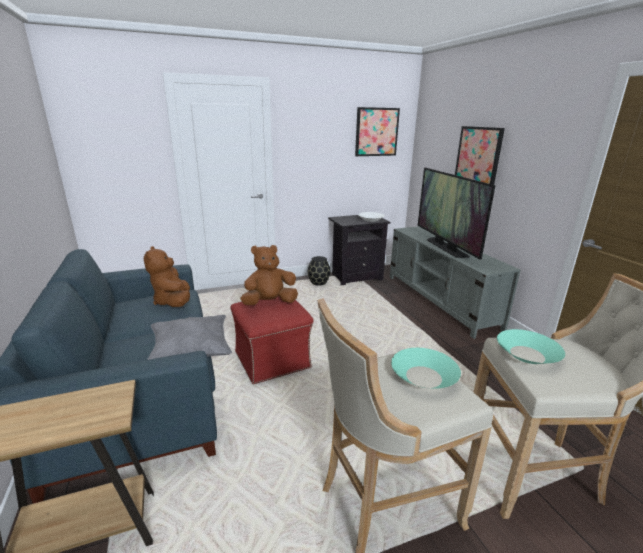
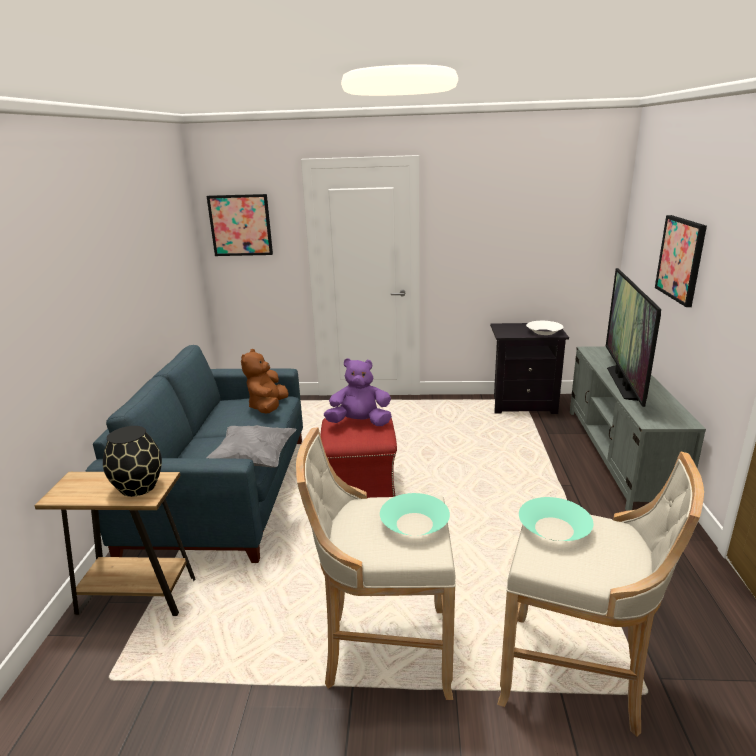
camera: 25 degrees right, 0 degrees up
(269, 303) = (360, 423): brown plush toy -> purple plush toy
(319, 283) = (469, 406): black vase -> black vase (139, 487)
(376, 132) = (565, 214): picture -> picture (240, 225)

